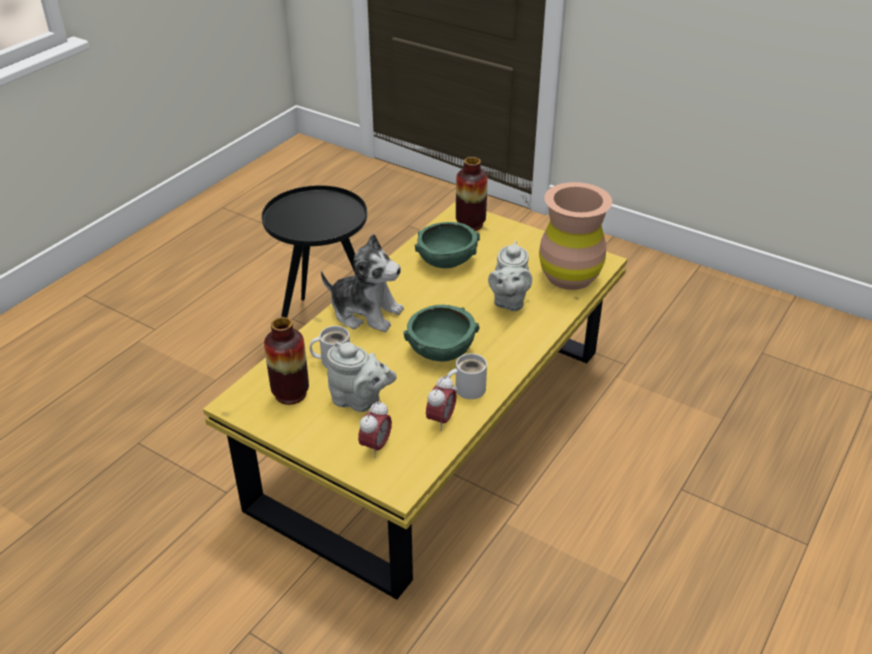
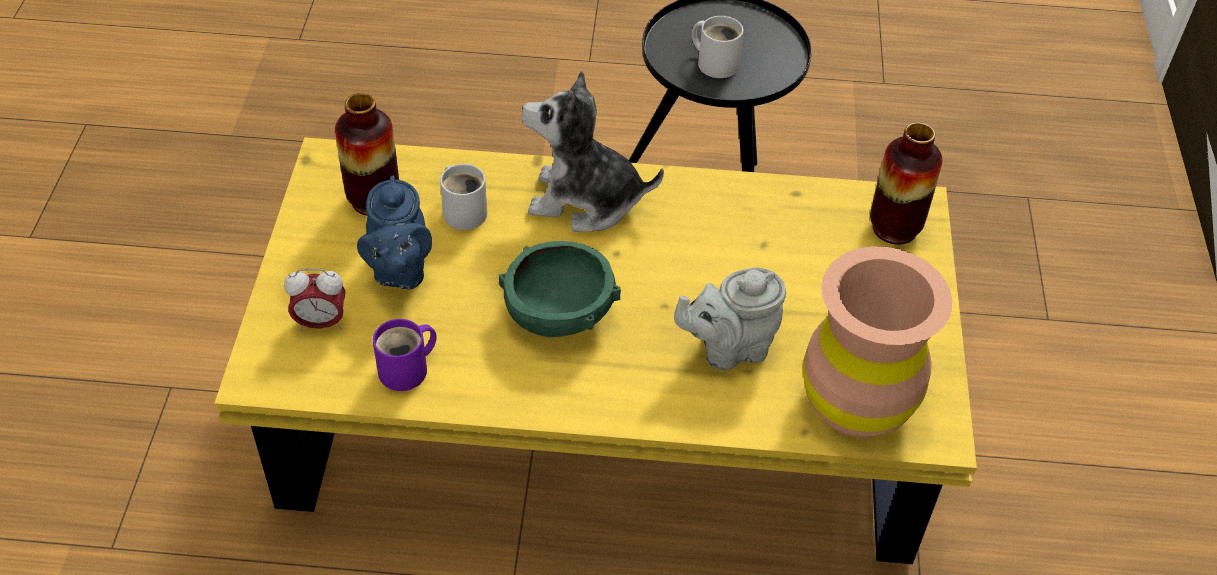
camera: 60 degrees right, 10 degrees up
(359, 400) = (399, 271): grey teapot -> blue teapot
(366, 312) = (585, 201): plush toy -> plush toy turned 105 degrees clockwise
(441, 420) = (408, 370): alarm clock -> purple mug
(447, 260) = (777, 237): green bowl -> none
(467, 389) = (490, 374): white mug -> white mug (715, 62)

